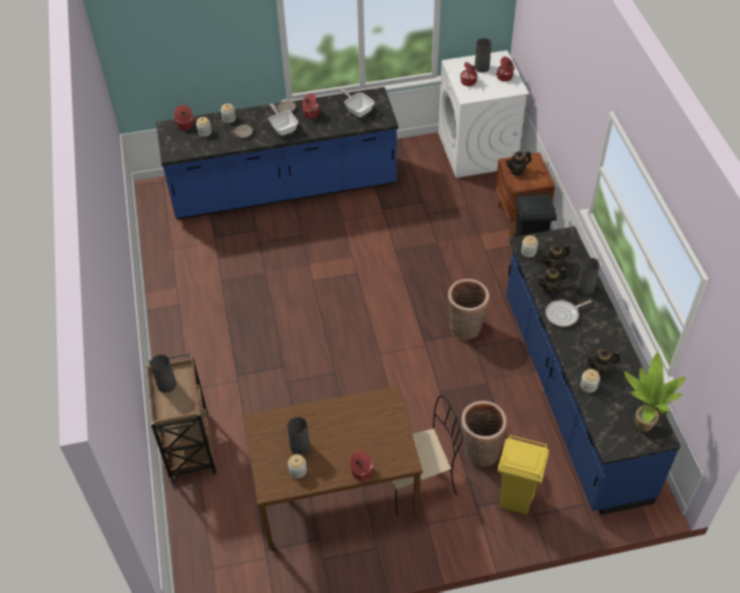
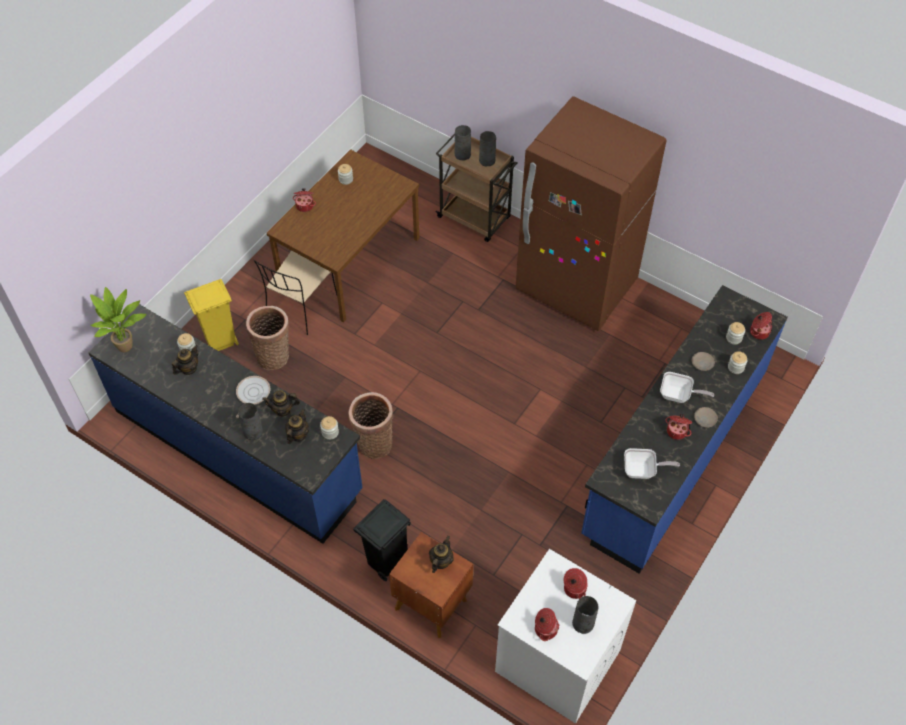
camera: 135 degrees right, 5 degrees up
(195, 328) = (576, 287): none -> brown fridge
(299, 447) = (360, 191): grey vase -> grey vase (462, 154)
(549, 288) = (283, 410): teapot -> teapot turned 120 degrees counterclockwise

